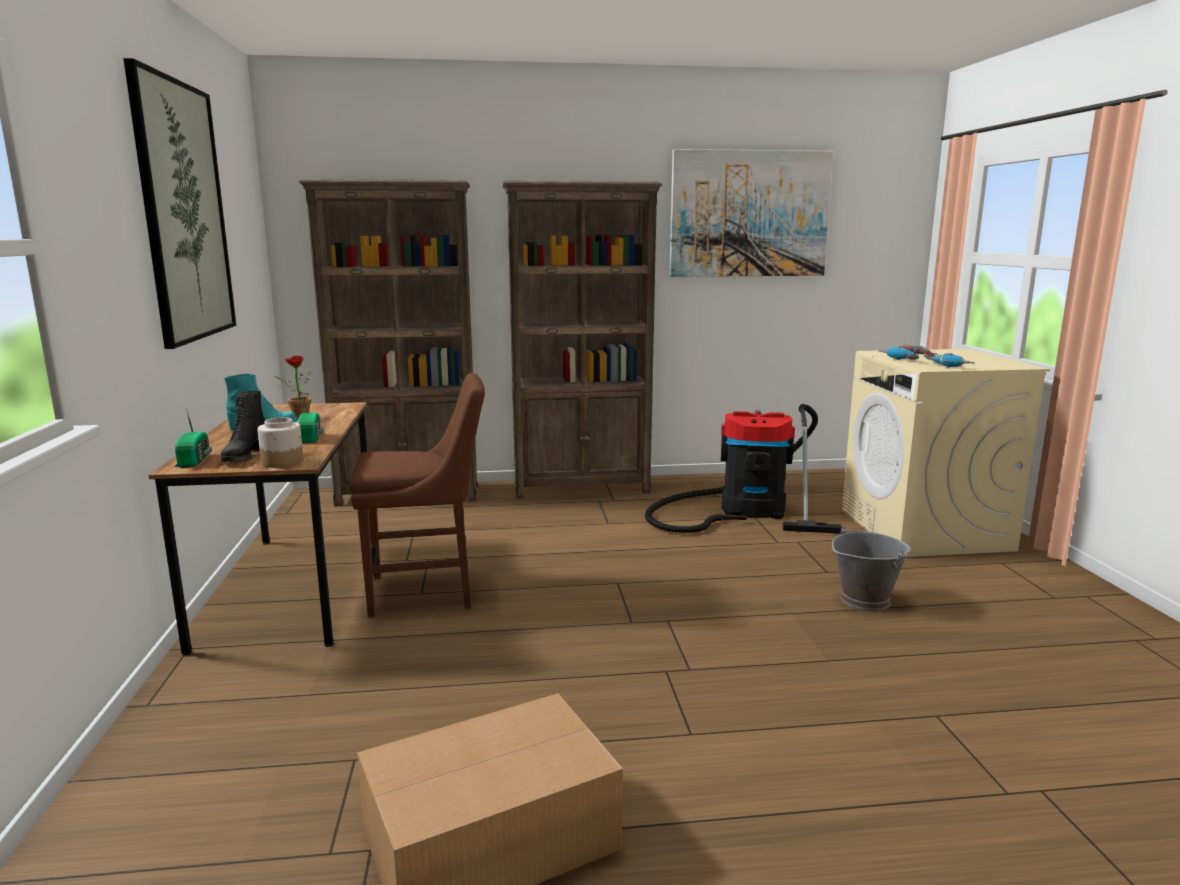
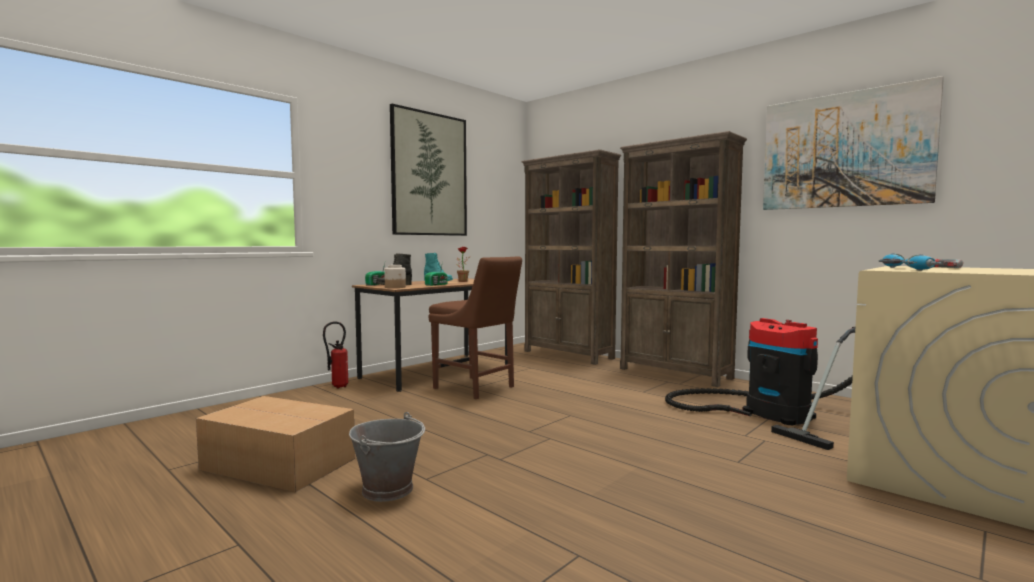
camera: 50 degrees right, 10 degrees down
(192, 686) = (337, 387): none -> fire extinguisher
(864, 599) = (723, 485): grey bucket -> grey bucket (388, 489)

